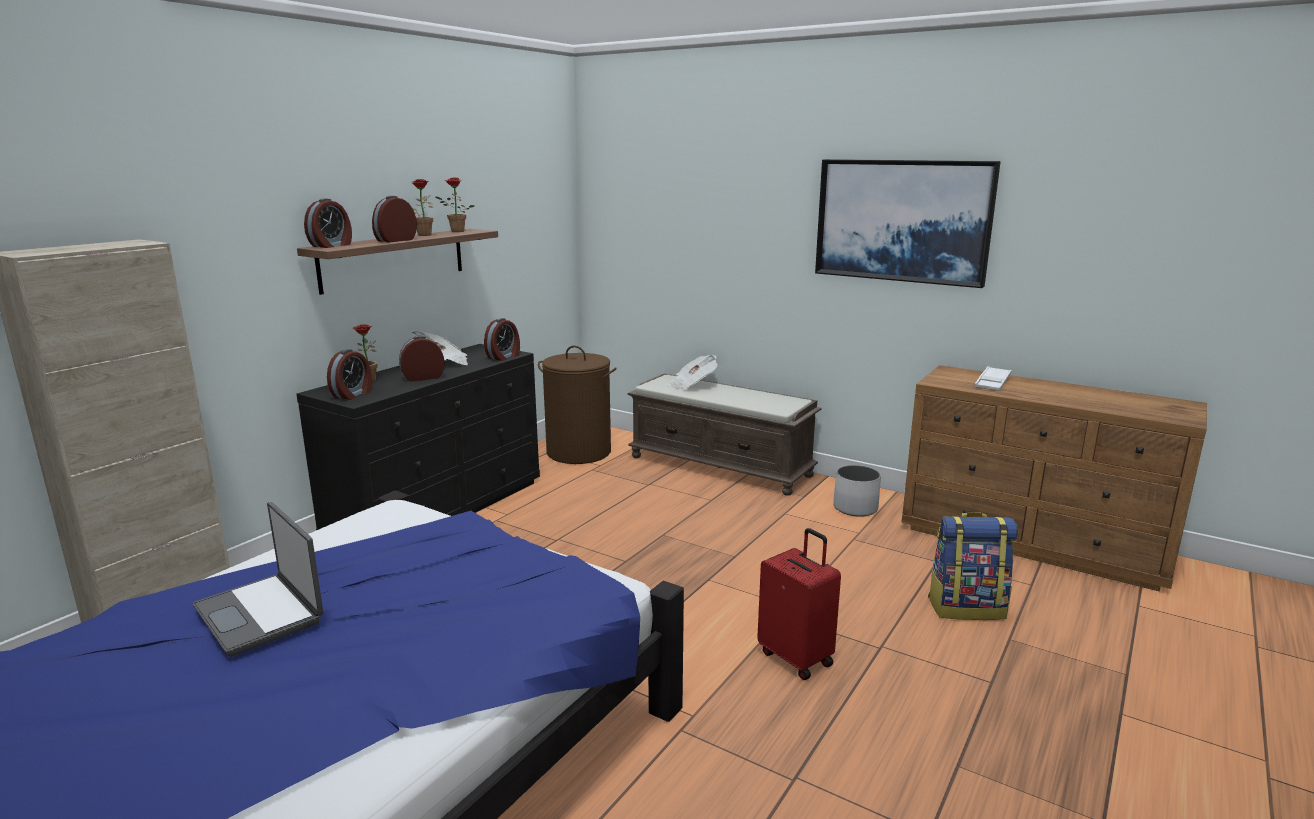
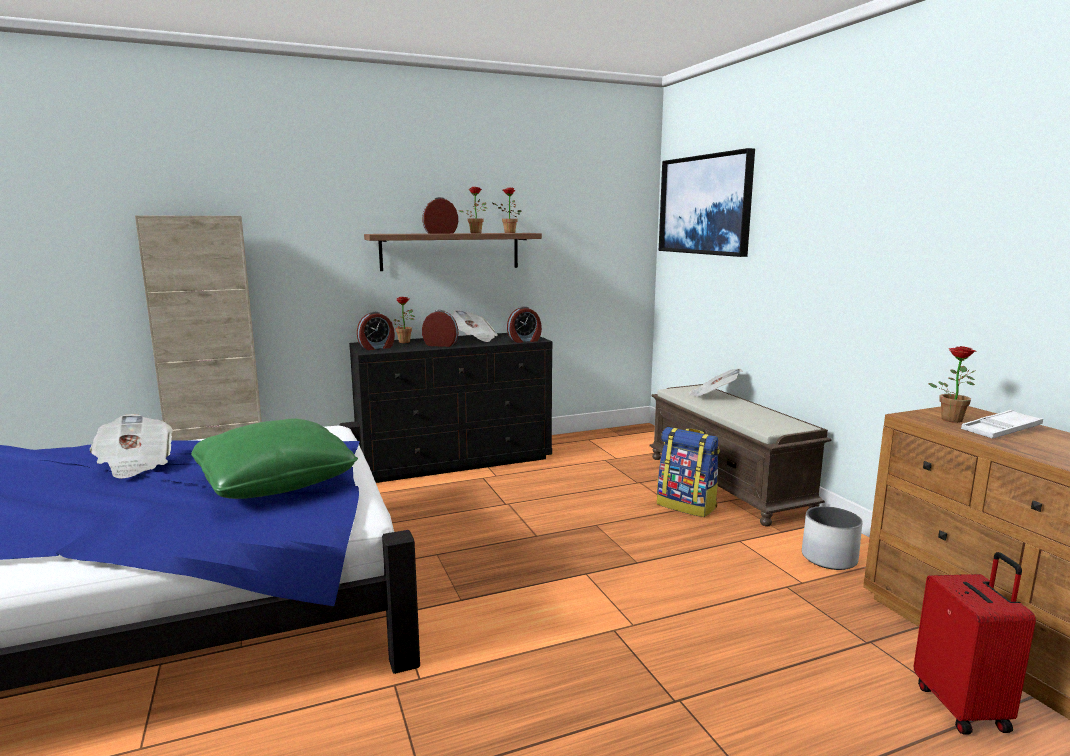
camera: 35 degrees right, 5 degrees down
(261, 614) = (135, 464): laptop -> newspaper
(331, 245) = (388, 233): alarm clock -> none
(477, 578) = (275, 482): none -> green pillow
(579, 452) = (612, 445): brown laundry basket -> none
(797, 657) = (575, 672): red suitcase -> red suitcase (963, 707)
(902, 221) = (928, 221): picture -> picture (705, 205)
(955, 379) = (950, 418): none -> potted plant
(966, 607) = (842, 705): backpack -> backpack (687, 506)

